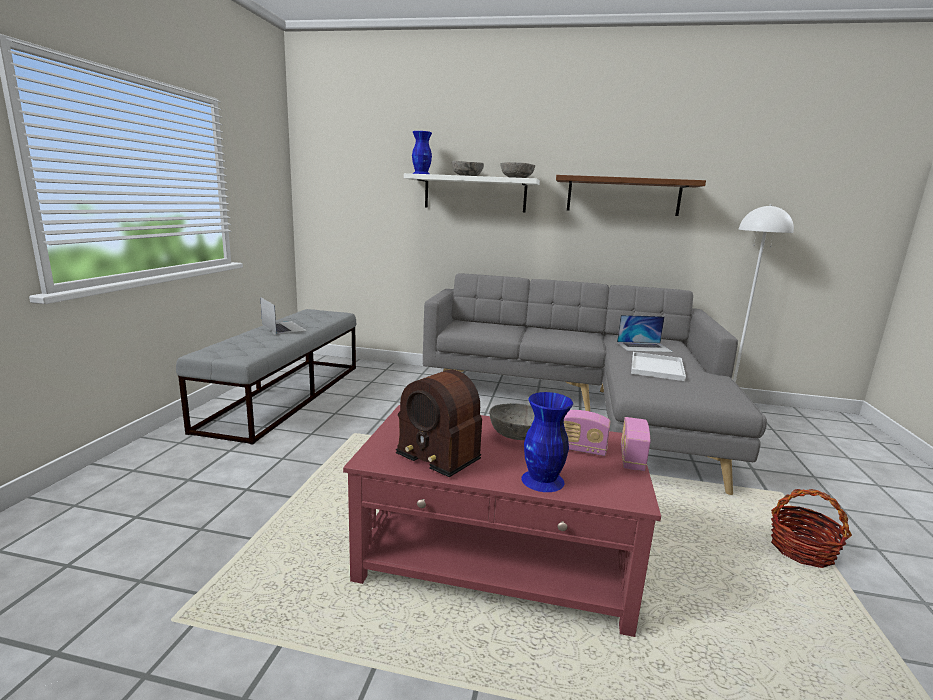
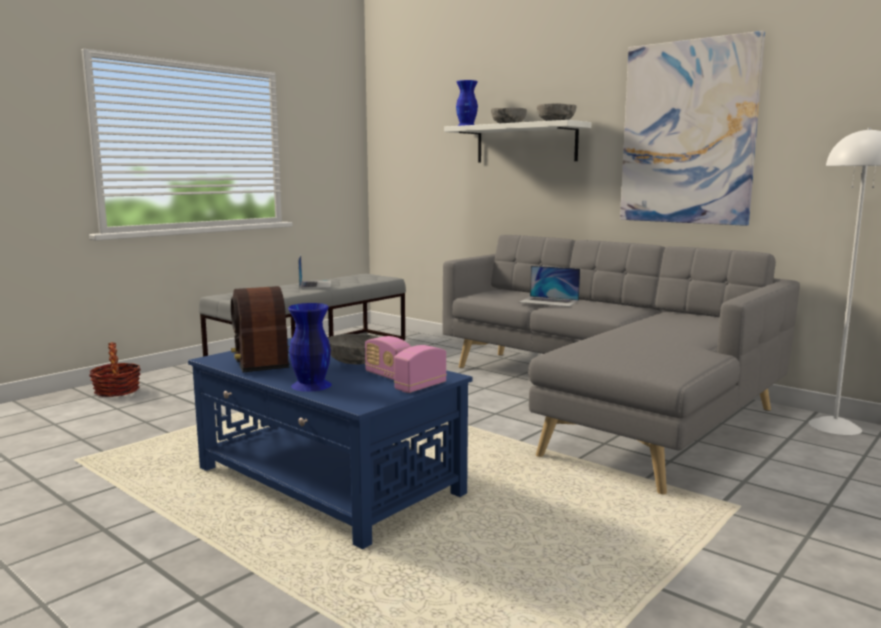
camera: 30 degrees right, 5 degrees down
(498, 557) = (328, 481): red coffee table -> blue coffee table
(623, 196) = (688, 133): brown shelf -> picture
(644, 347) = (675, 322): laptop -> laptop (549, 301)
(657, 368) = (639, 338): white tray -> none
(801, 549) = (664, 549): basket -> basket (117, 391)

